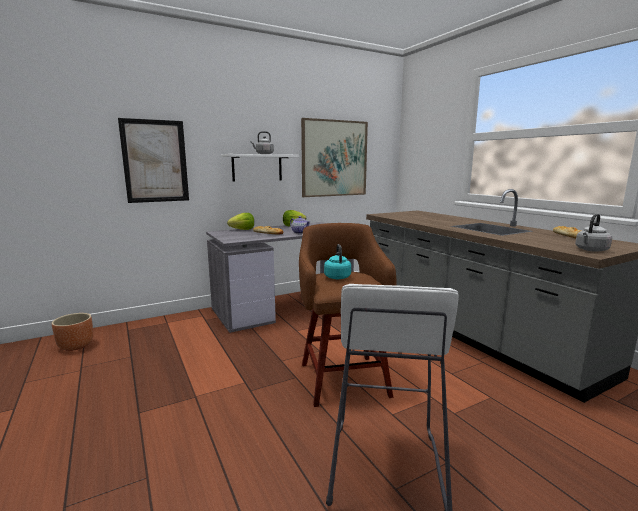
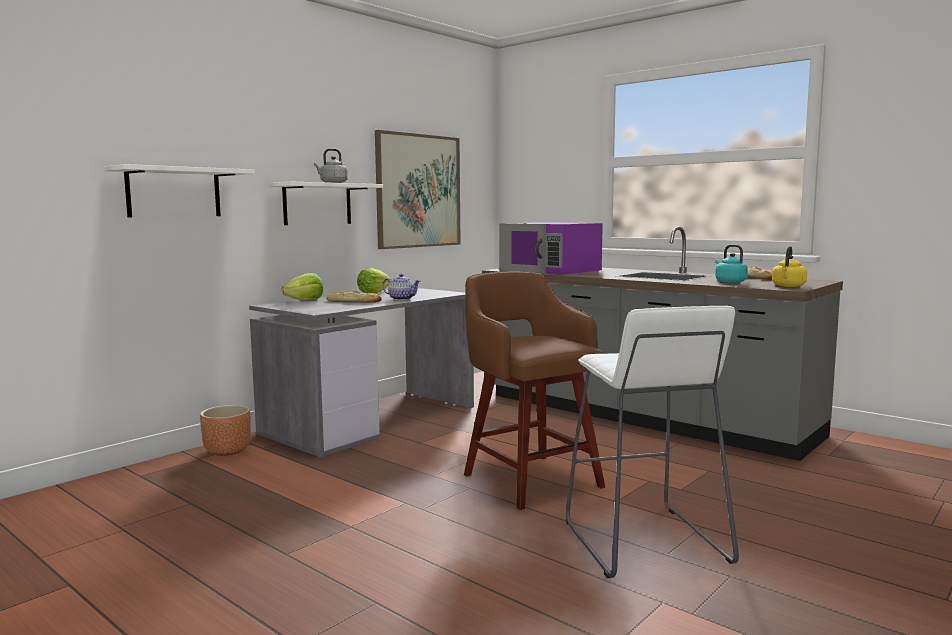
camera: 20 degrees left, 5 degrees down
(76, 346) = (70, 505): brown planter -> brown planter (227, 451)
(155, 161) = (174, 192): picture -> white shelf
(337, 277) = (521, 339): turquoise kettle -> turquoise kettle (729, 282)
(413, 216) = (550, 270): none -> purple microwave
(591, 250) = (788, 286): grey kettle -> yellow kettle

